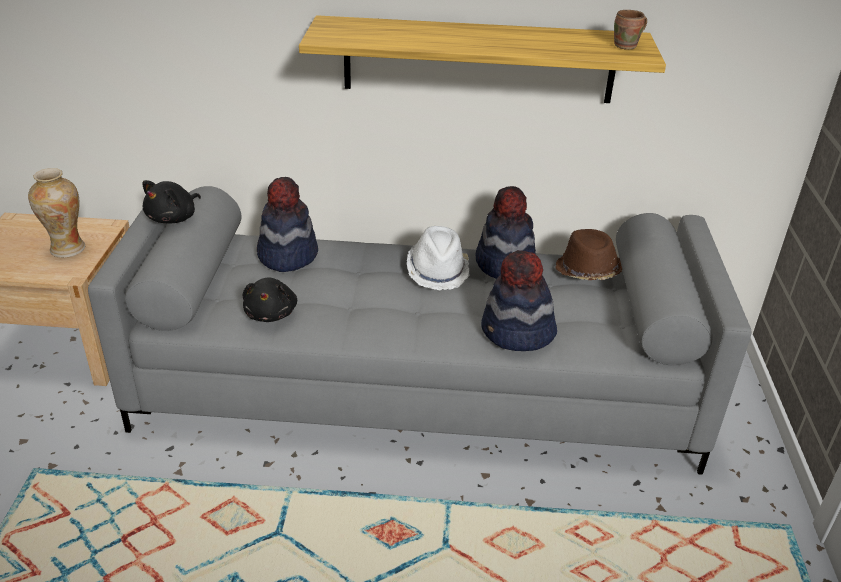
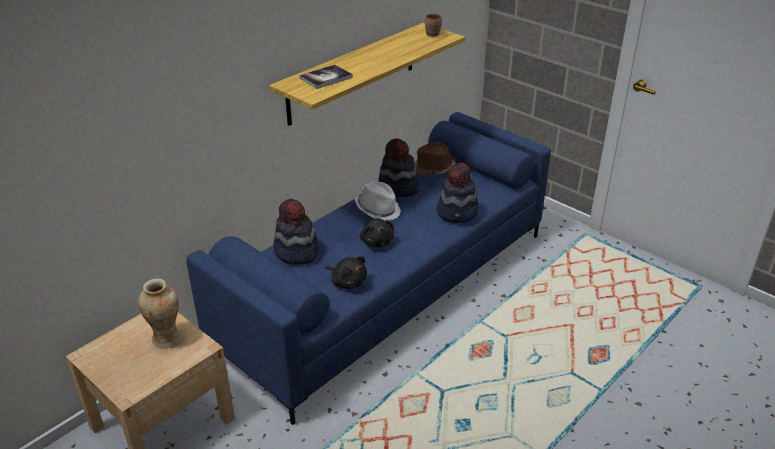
camera: 50 degrees left, 0 degrees up
(174, 218) = (245, 265): black plush toy -> black plush toy (377, 241)
(380, 32) = (326, 78): none -> book
(419, 387) = (387, 289): grey sofa -> blue sofa

